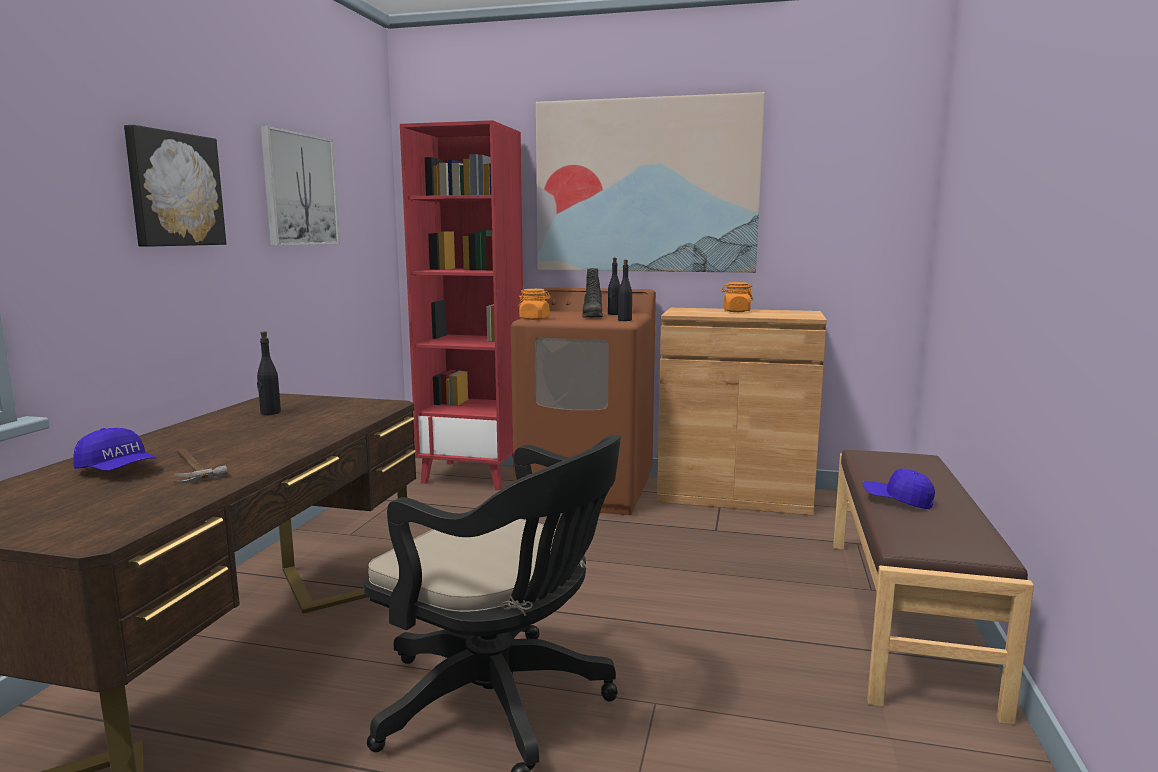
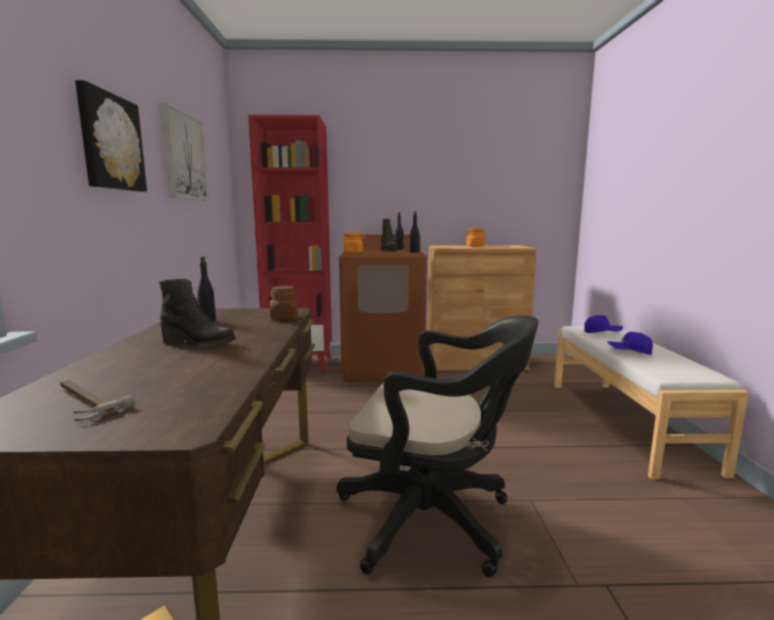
camera: 15 degrees left, 0 degrees up
(118, 470) = (129, 371): blue cap -> blue cap (602, 332)
(190, 468) = (196, 364): hammer -> hammer (84, 401)
(222, 443) = (198, 344): none -> black boot
(362, 414) = (284, 318): none -> brown jar
(645, 186) = (411, 166): picture -> none
(906, 616) = (625, 422): brown bench -> white bench

